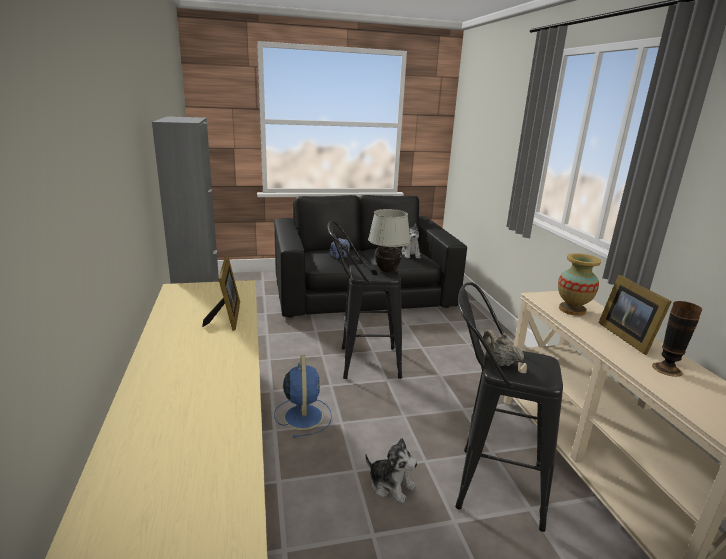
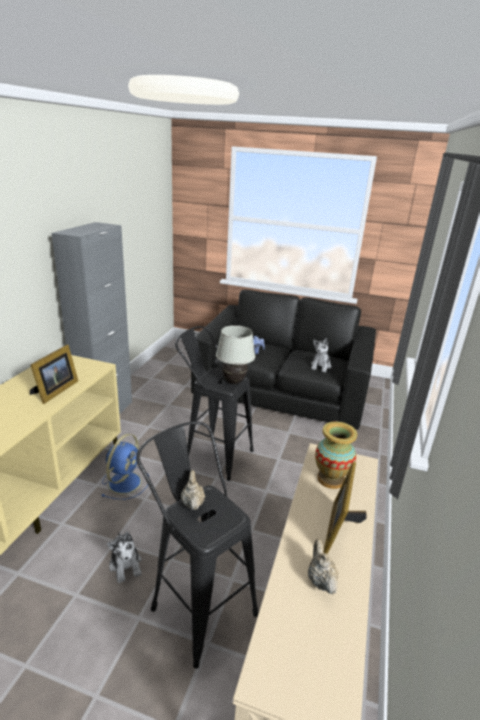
camera: 30 degrees right, 5 degrees up
(667, 369) = (320, 580): vase -> beige teapot

